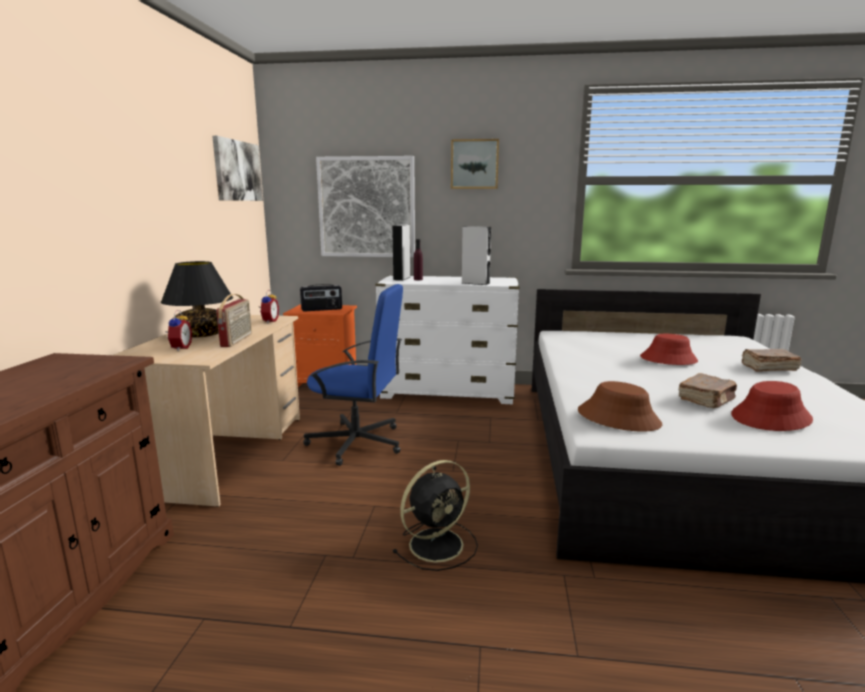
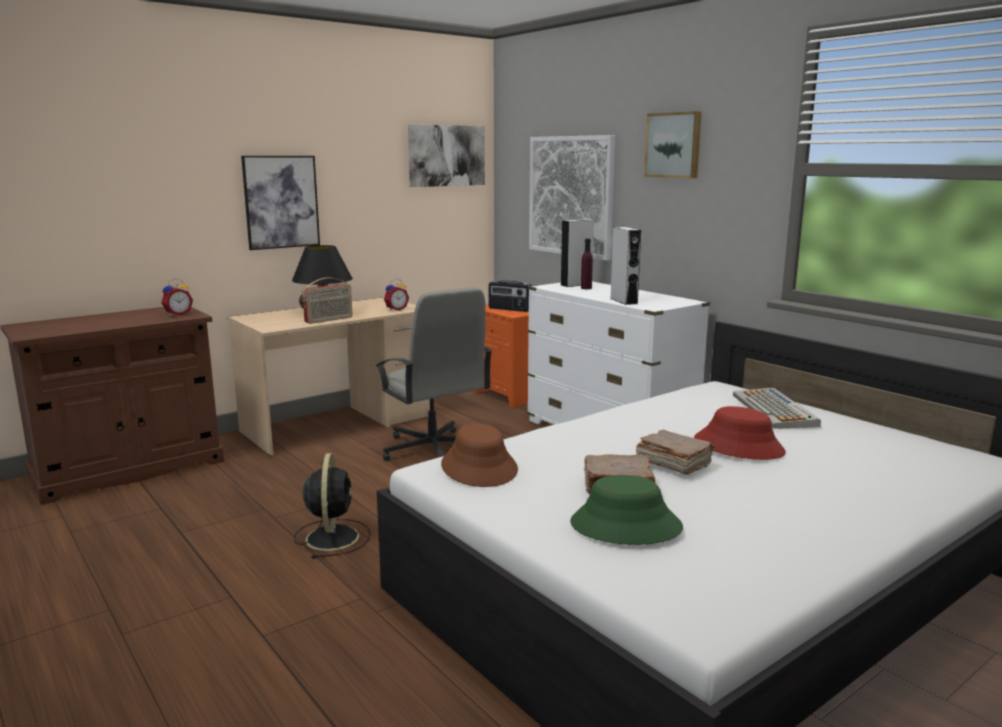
camera: 45 degrees right, 0 degrees up
(128, 213) = (281, 202): none -> picture
(179, 348) = (283, 318): alarm clock -> alarm clock (177, 314)
(357, 443) = (433, 450): blue office chair -> grey office chair
(438, 544) = (332, 537): black fan -> black fan turned 105 degrees counterclockwise
(620, 337) = (775, 410): none -> keyboard
(768, 368) = (855, 498): brown book -> brown book (673, 463)
(771, 417) = (625, 526): red hat -> green hat

